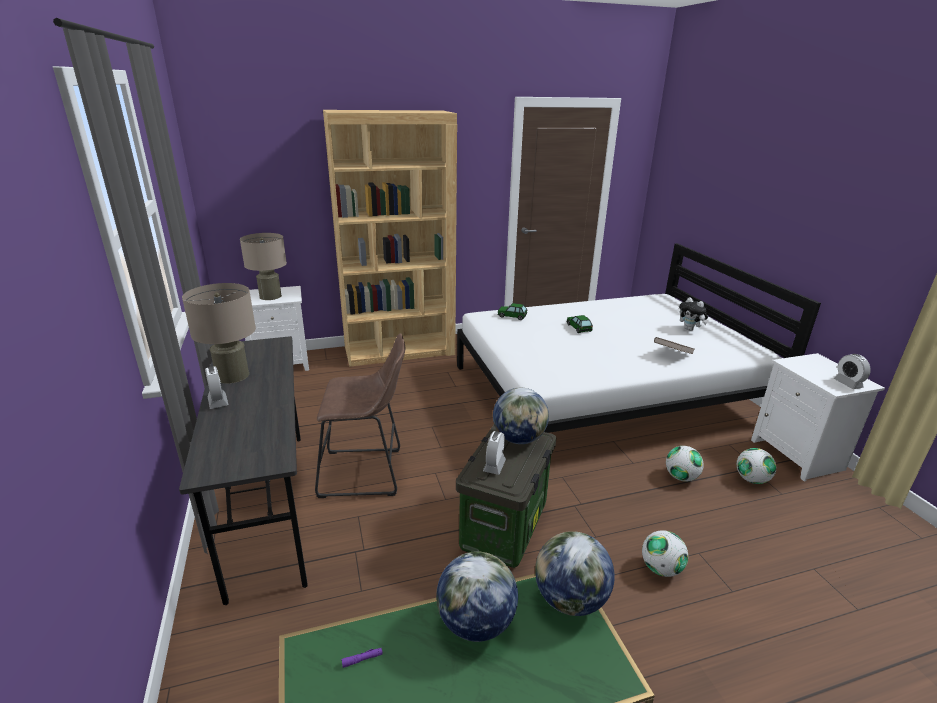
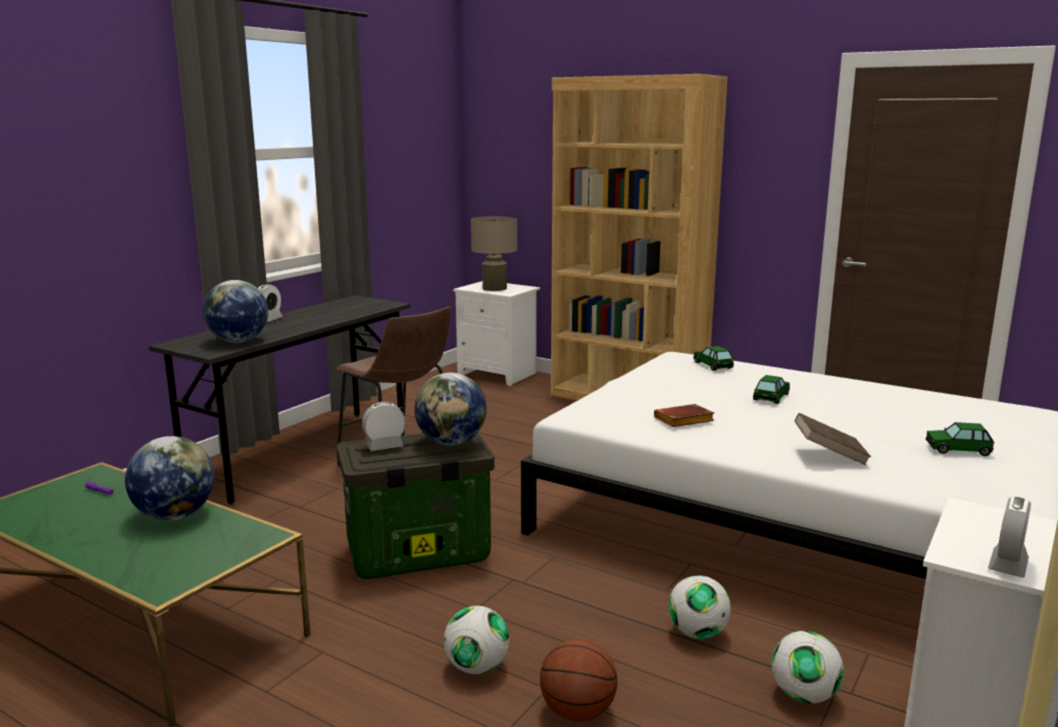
camera: 50 degrees right, 10 degrees down
(232, 375) = (312, 311): beige table lamp -> none
(570, 600) = (244, 544): globe -> globe (238, 341)
(585, 362) = (683, 421): none -> brown book
(690, 329) = (958, 449): plush toy -> toy car
(726, 554) = (577, 712): none -> basketball

